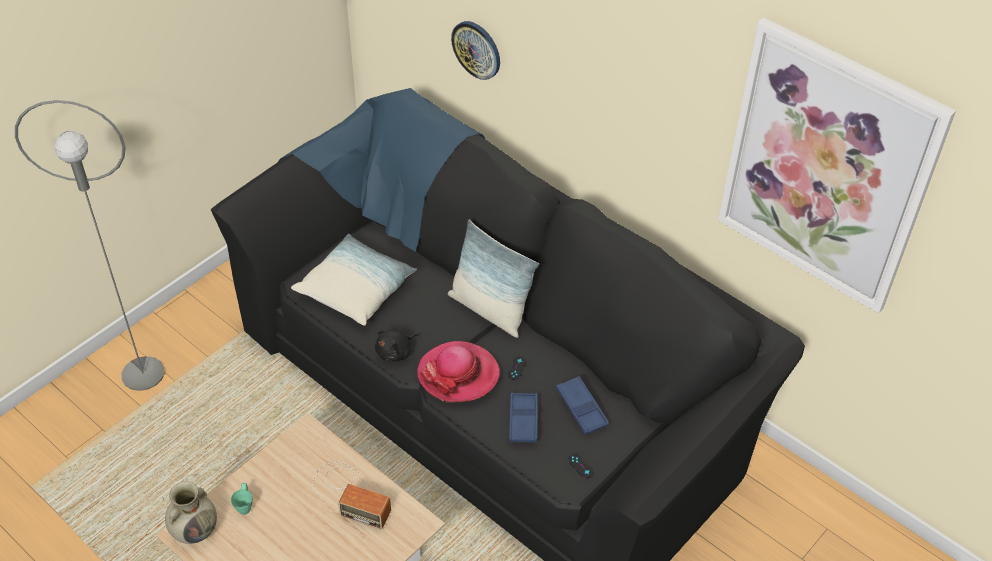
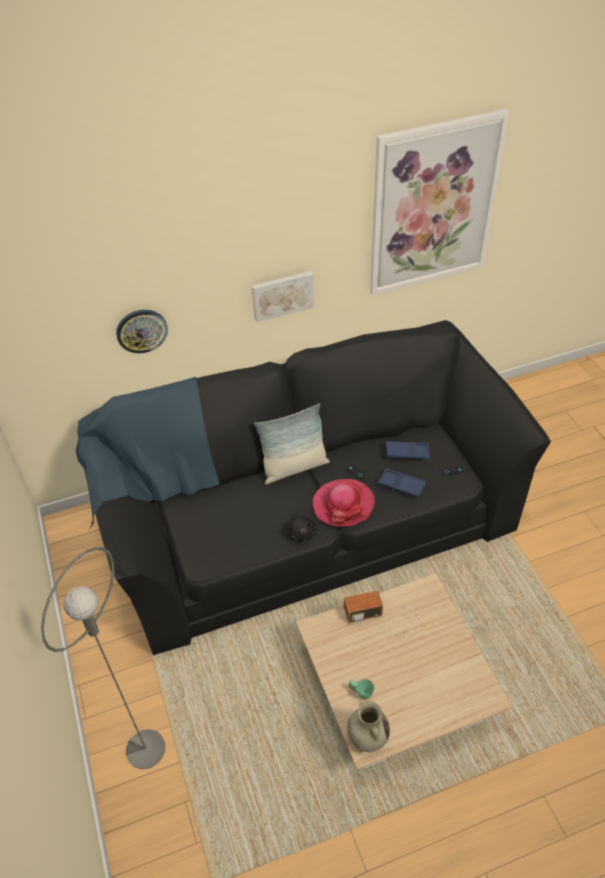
camera: 60 degrees left, 0 degrees up
(350, 493) = (384, 619): radio -> radio turned 150 degrees counterclockwise
(356, 290) = (225, 535): pillow -> none
(620, 130) = (282, 295): none -> picture

